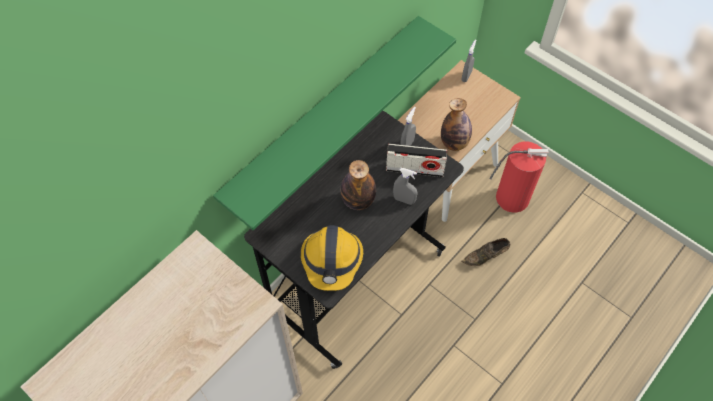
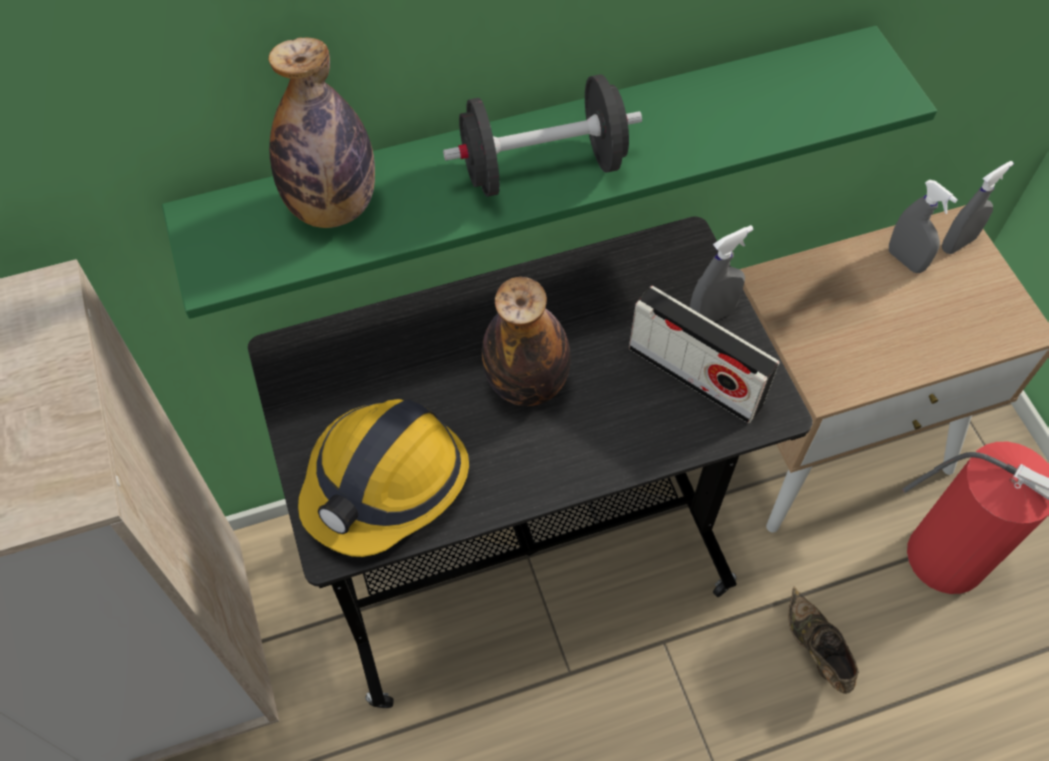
camera: 30 degrees right, 0 degrees up
(340, 119) = (542, 168): none -> black dumbbell
(404, 200) = (628, 431): grey spray bottle -> grey spray bottle (905, 260)
(454, 143) = (844, 370): bottle -> bottle (332, 207)
(486, 257) = (816, 650): brown shoe -> brown shoe turned 60 degrees clockwise

